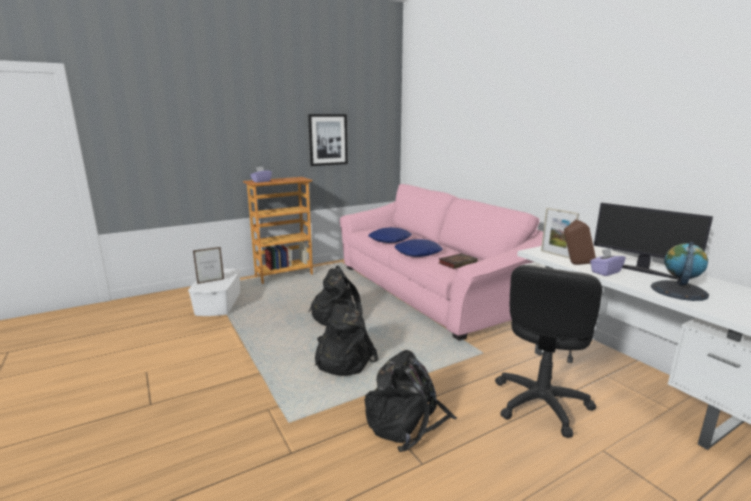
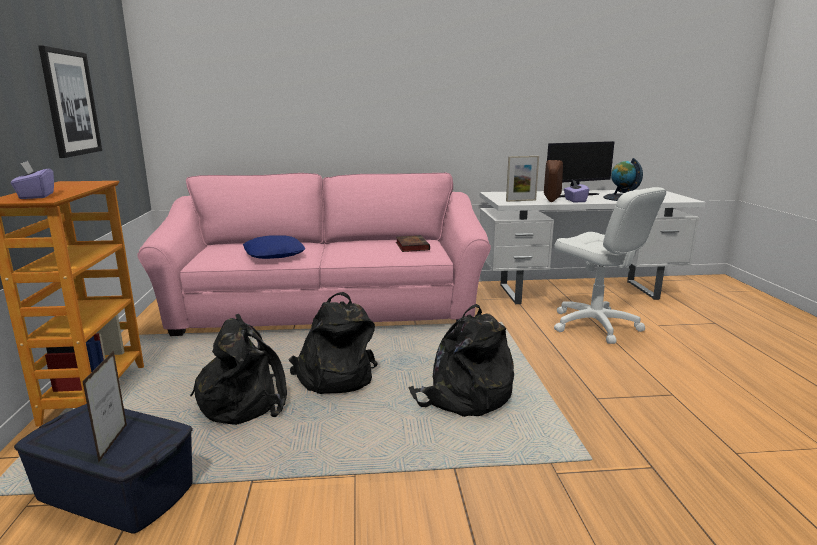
camera: 65 degrees left, 0 degrees up
(218, 303) = (115, 492): white storage box -> blue storage box
(406, 421) = (607, 386): black backpack -> black backpack (244, 401)
(418, 253) = (350, 253): blue pillow -> none
(540, 403) = (594, 325): black office chair -> white office chair

